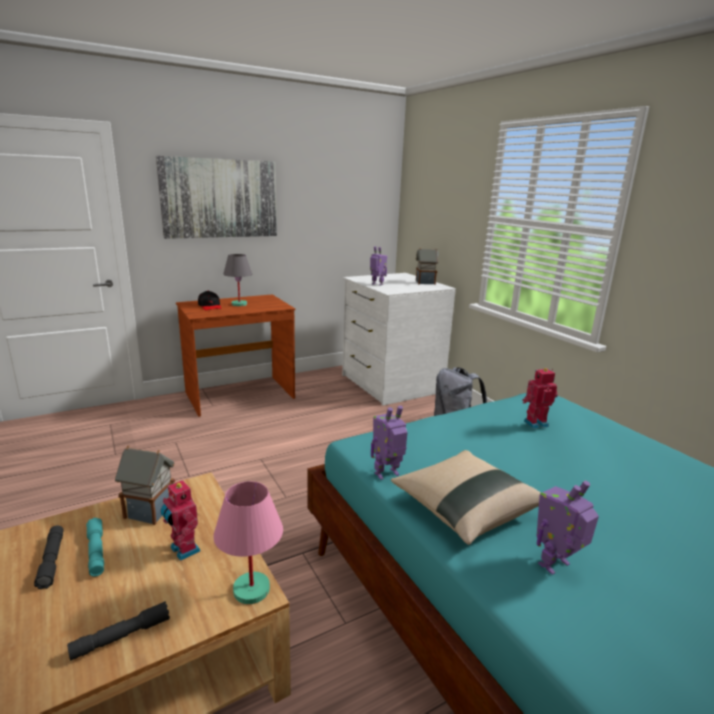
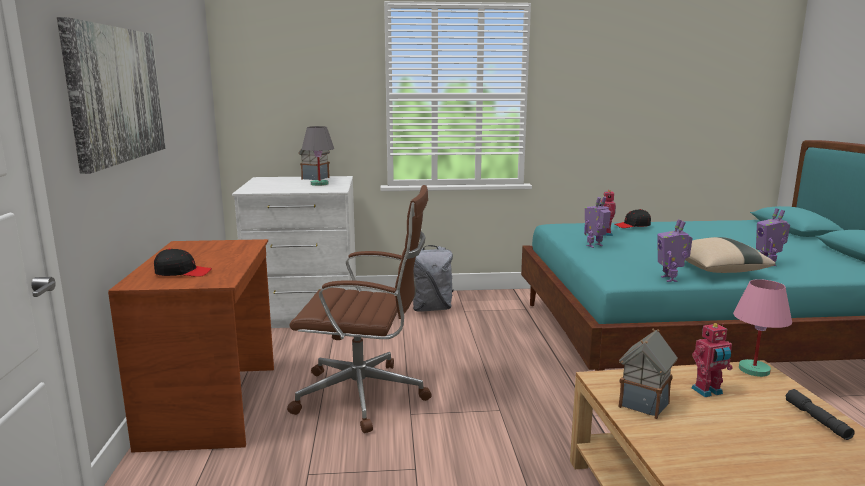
camera: 65 degrees left, 5 degrees down
(52, 560) = (729, 457): grey flashlight -> none
(96, 551) = (713, 433): turquoise flashlight -> none
(239, 304) = (200, 258): grey table lamp -> grey table lamp (319, 184)
(276, 436) = (365, 396): none -> brown office chair
(377, 284) = (297, 189): toy robot -> toy robot (595, 246)
(617, 440) = (632, 225): none -> black cap

